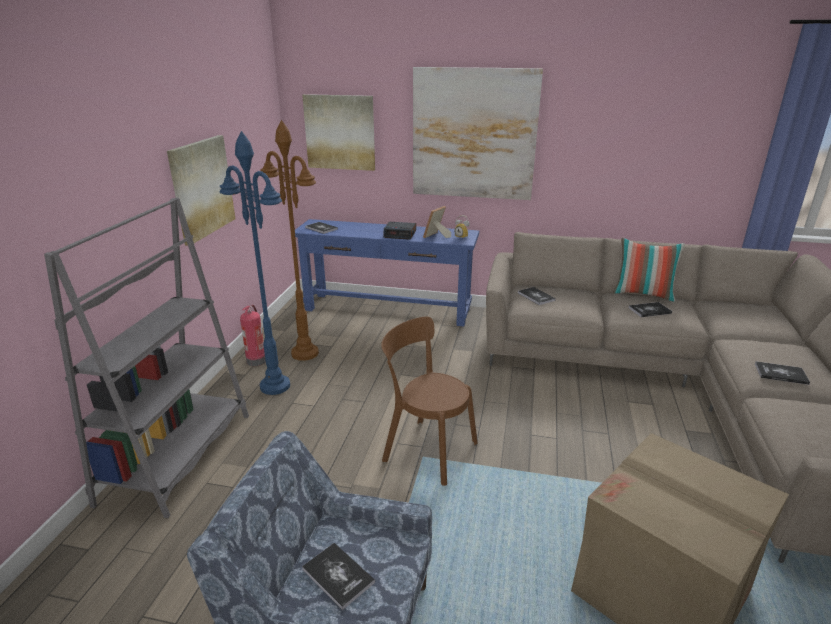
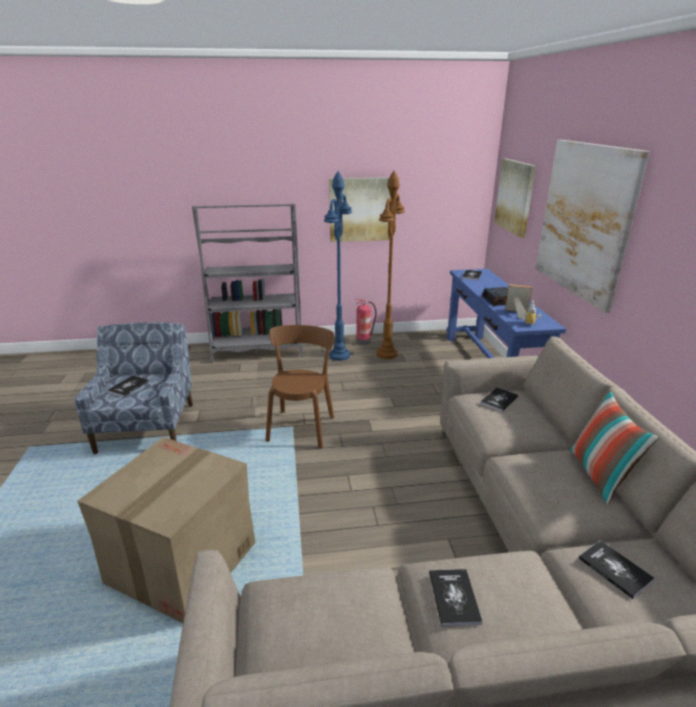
camera: 70 degrees right, 0 degrees up
(649, 310) = (547, 480): book -> book (615, 569)

